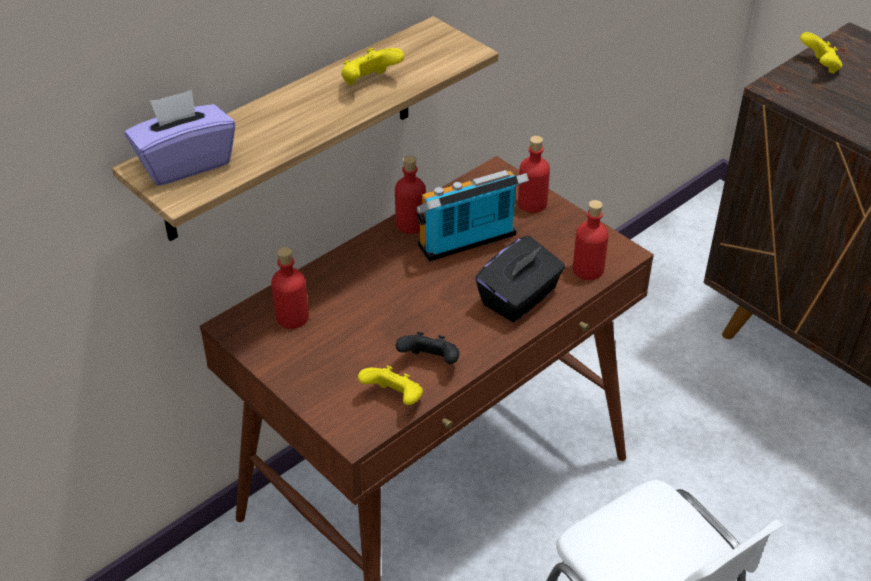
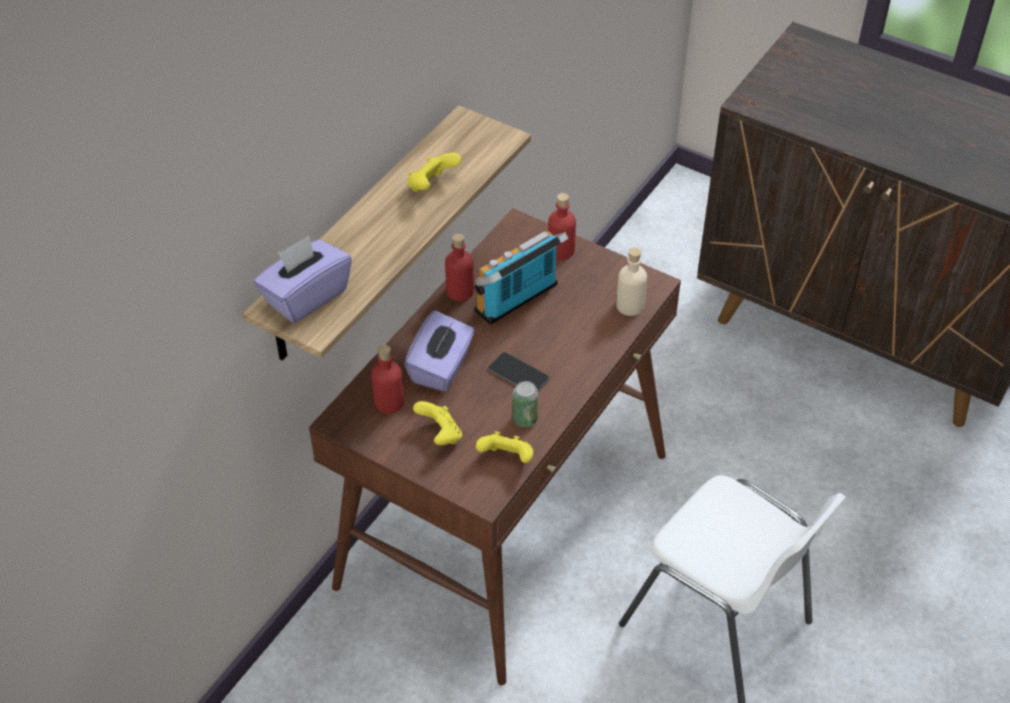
camera: 15 degrees left, 5 degrees up
(361, 294) = (441, 368): none -> purple tissue box
(430, 362) = (525, 419): black game controller -> can
(441, 315) = (518, 374): none -> phone
(519, 298) = (580, 344): black tissue box -> none
(588, 269) = (630, 306): red bottle -> beige bottle
(819, 67) = (779, 74): yellow game controller -> yellow game controller (440, 435)

